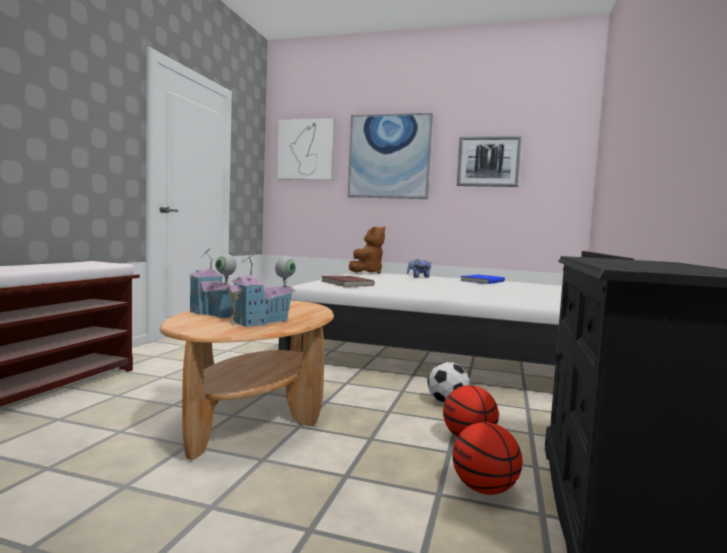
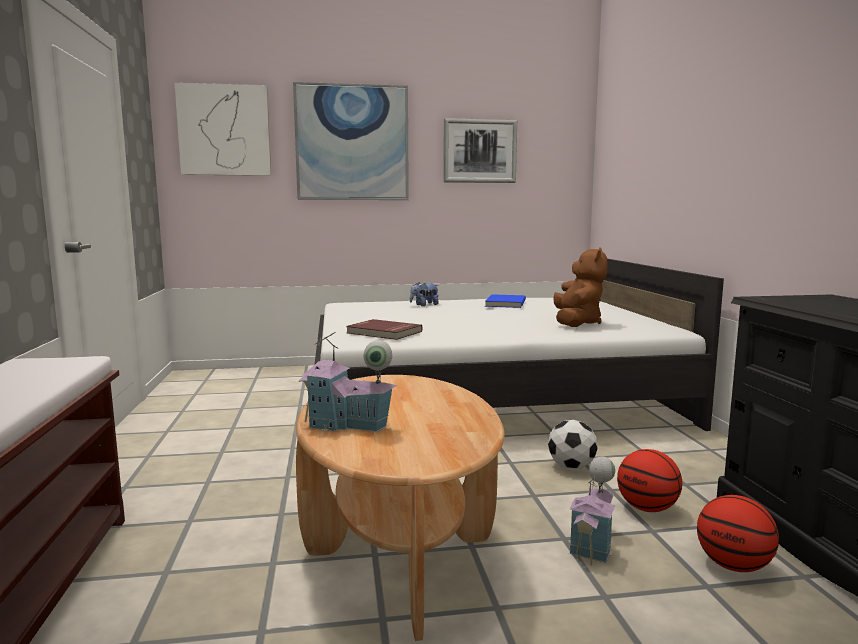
camera: 25 degrees left, 5 degrees up
(261, 322) = (440, 427): toy house -> toy house (594, 543)
(367, 272) = (349, 304): brown plush toy -> brown plush toy (577, 323)

